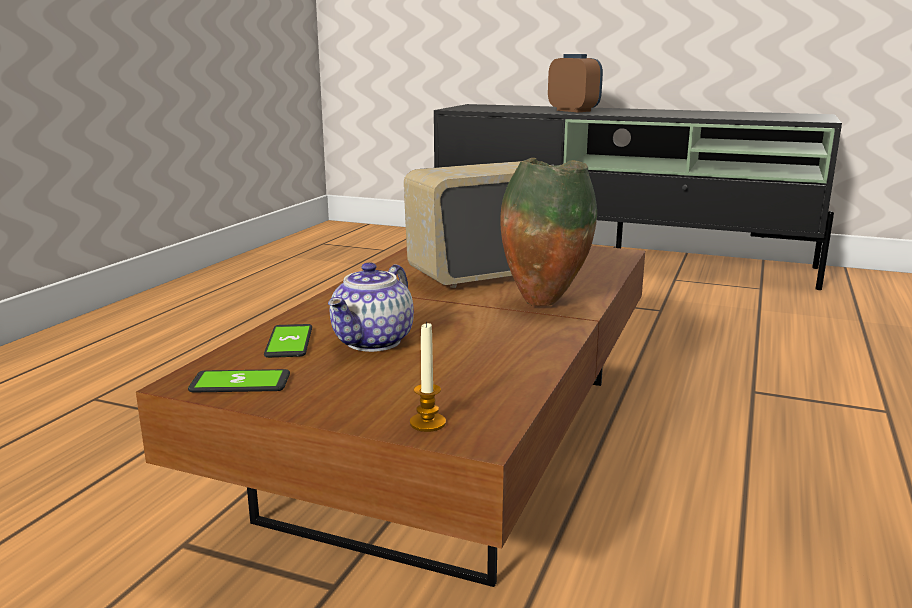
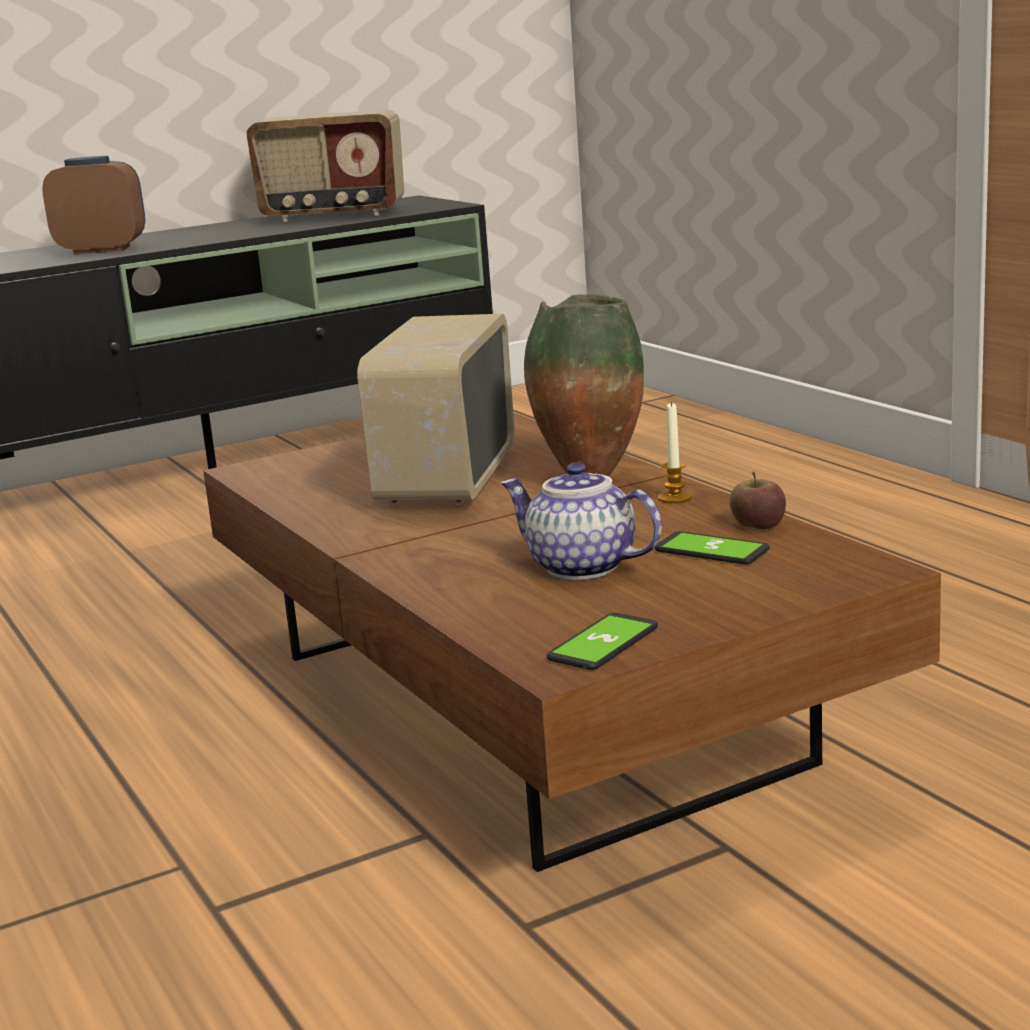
camera: 50 degrees left, 0 degrees up
(289, 342) = (509, 605): phone -> phone (711, 550)
(374, 342) = (579, 568): teapot -> teapot turned 150 degrees clockwise
(427, 423) = (825, 582): candle -> candle (675, 498)
(522, 371) = (757, 526): none -> apple
(737, 114) = (333, 215): none -> radio

